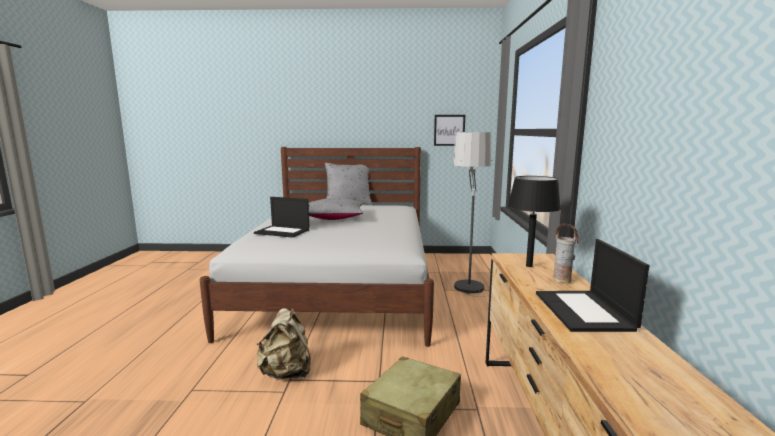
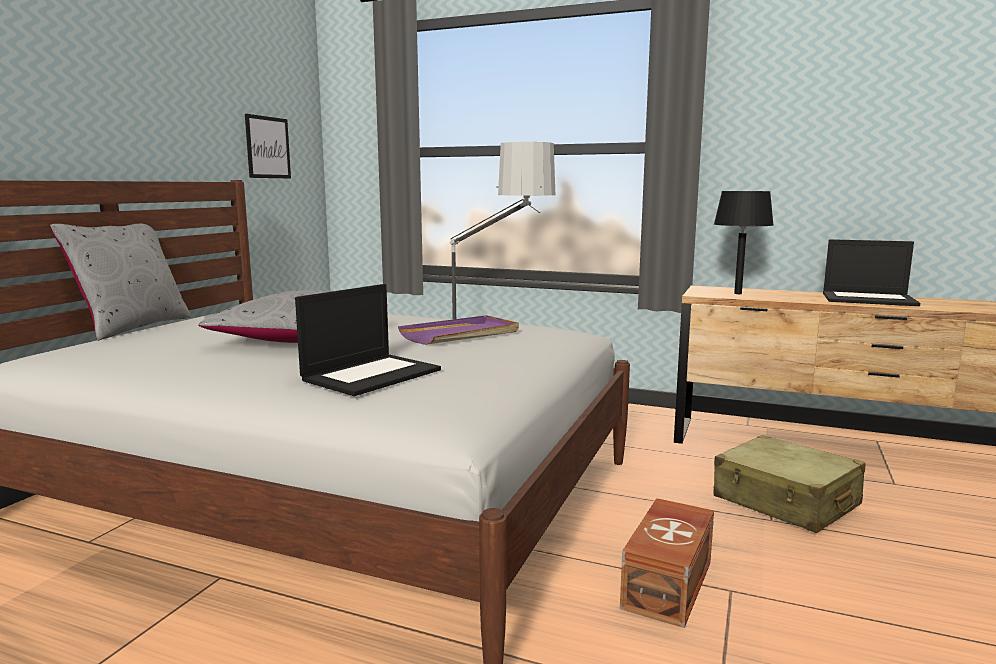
camera: 70 degrees left, 0 degrees up
(286, 373) = (669, 584): beige backpack -> brown storage box
(362, 232) = (461, 334): none -> purple tray
(562, 280) = (785, 293): vase -> none

